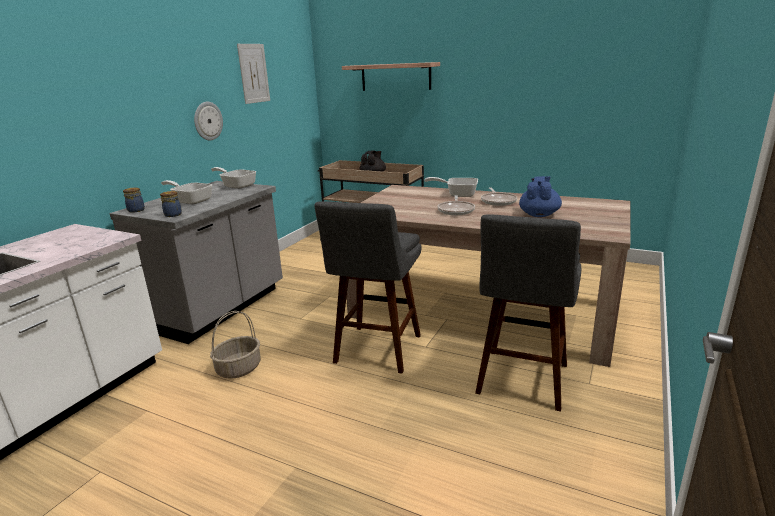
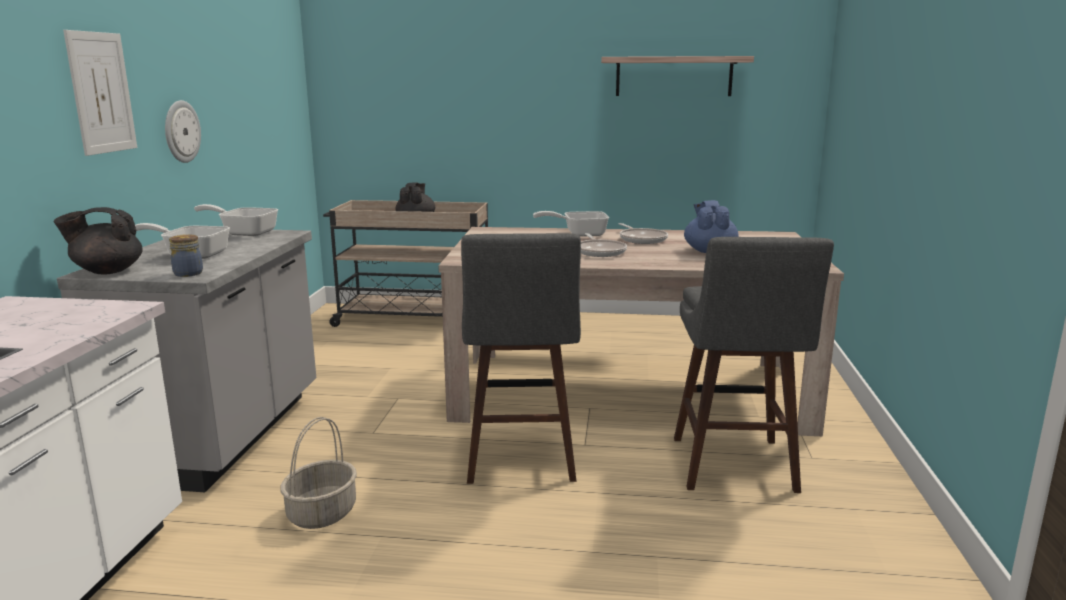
camera: 20 degrees left, 5 degrees down
(136, 210) = (107, 271): jar -> black teapot
(254, 73) = (236, 62): picture -> picture (101, 93)
(395, 77) = (440, 77): shelf -> shelf (673, 76)

